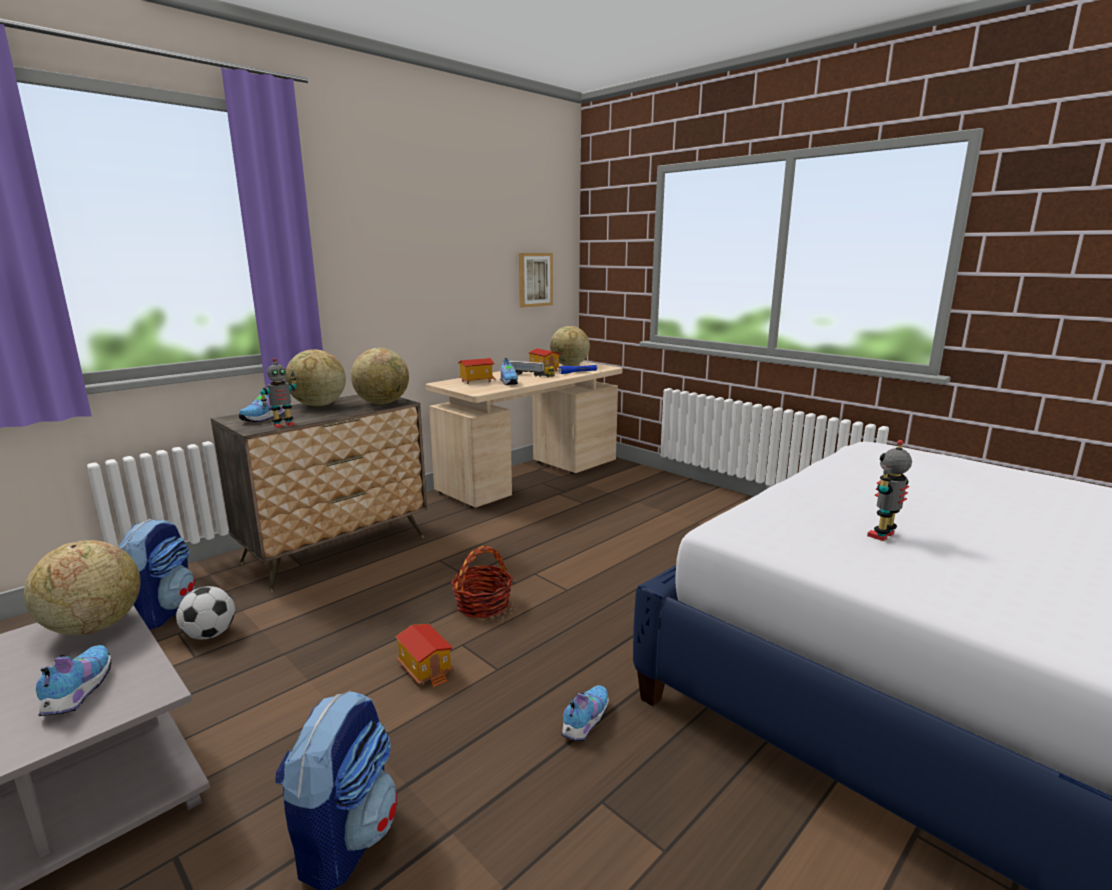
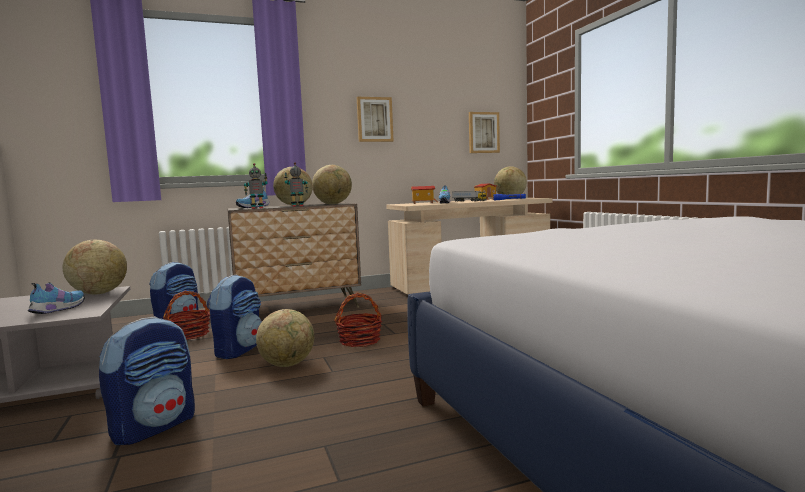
camera: 25 degrees right, 10 degrees down
(210, 634) = (189, 335): football -> basket
(325, 653) = (238, 350): none -> backpack
(406, 265) = (374, 119): none -> picture
(426, 669) = (287, 364): toy house -> globe
(584, 722) = (361, 405): shoe -> none
(883, 536) = (600, 240): toy robot -> toy robot (297, 206)

